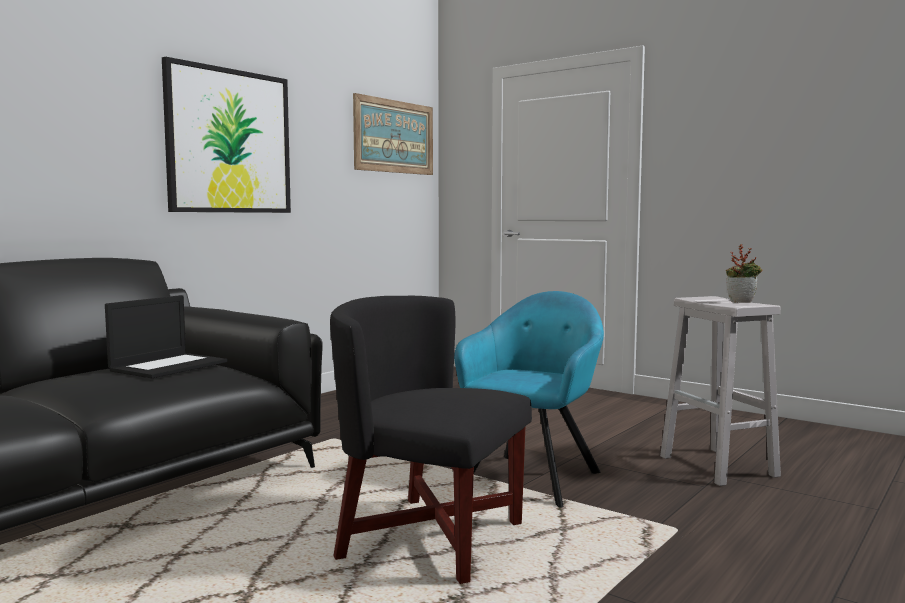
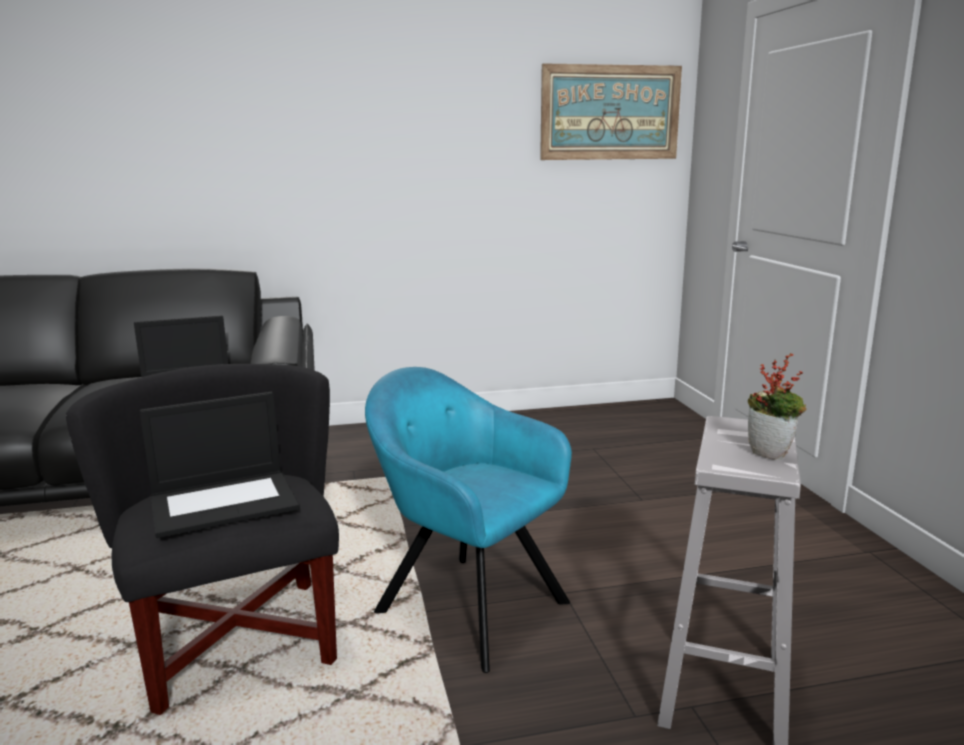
camera: 40 degrees right, 10 degrees up
(229, 141) = (362, 141): picture -> none
(454, 395) = (225, 502): none -> laptop
(533, 477) = (465, 604): turquoise armchair -> turquoise armchair turned 120 degrees counterclockwise

